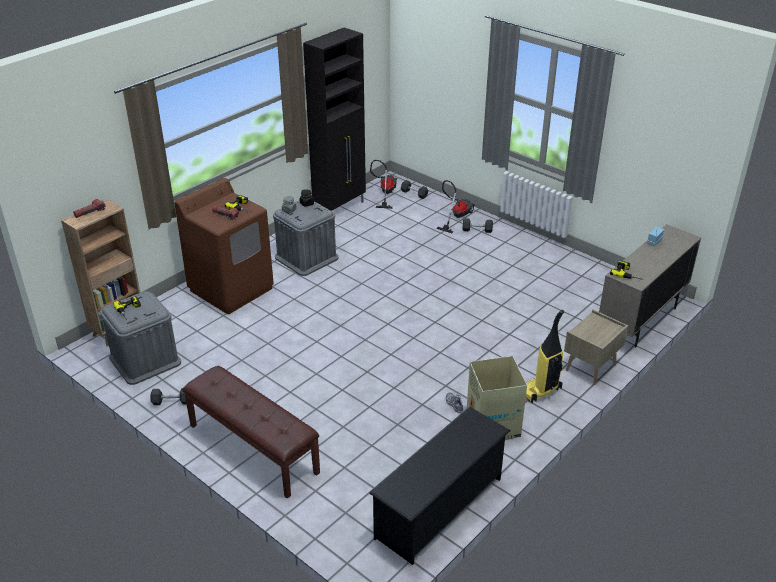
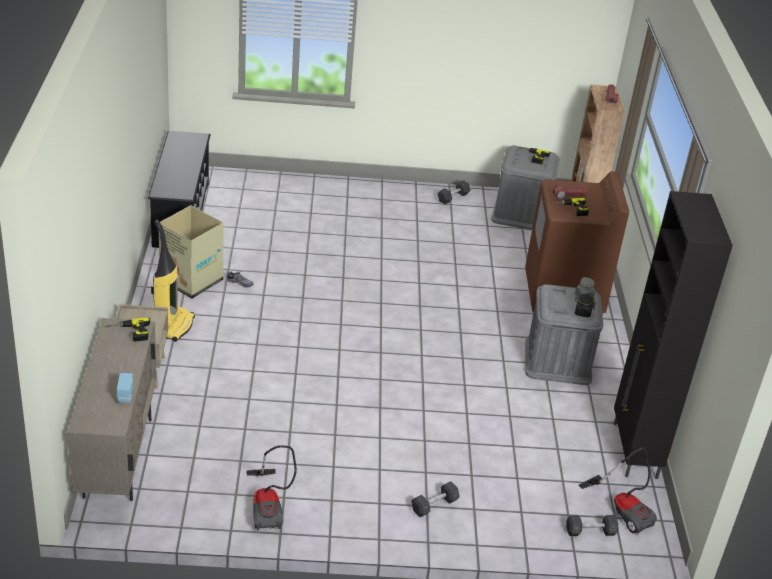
camera: 135 degrees right, 0 degrees up
(252, 449) = (353, 195): brown bench -> none
(456, 217) = (486, 516): vacuum cleaner -> vacuum cleaner (268, 506)

